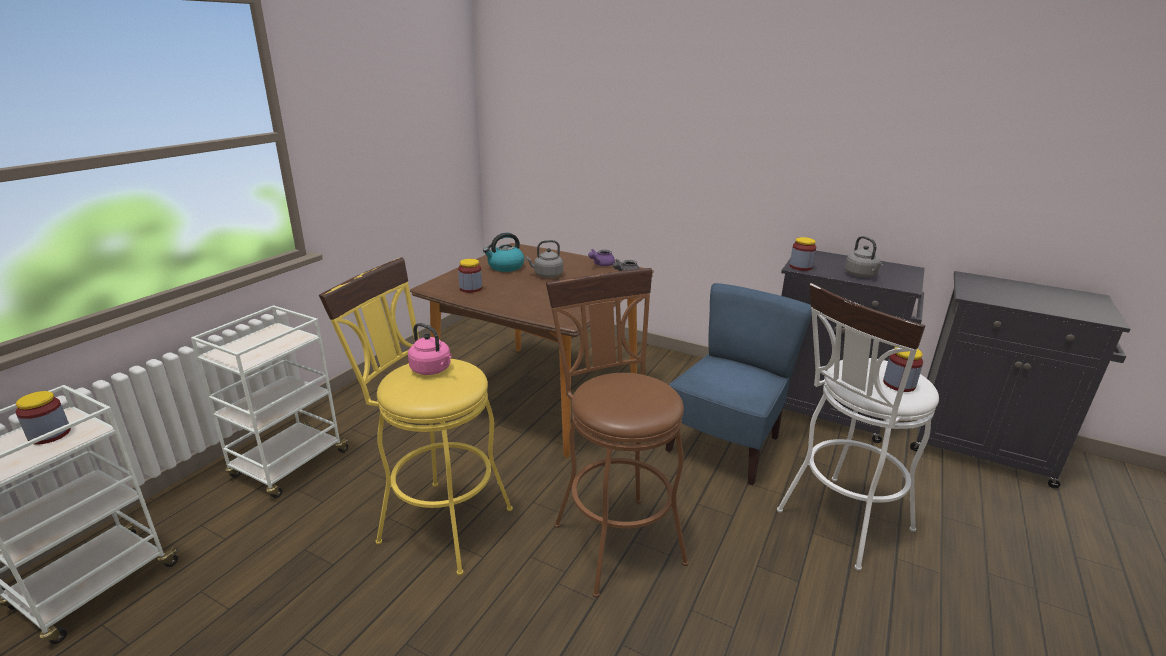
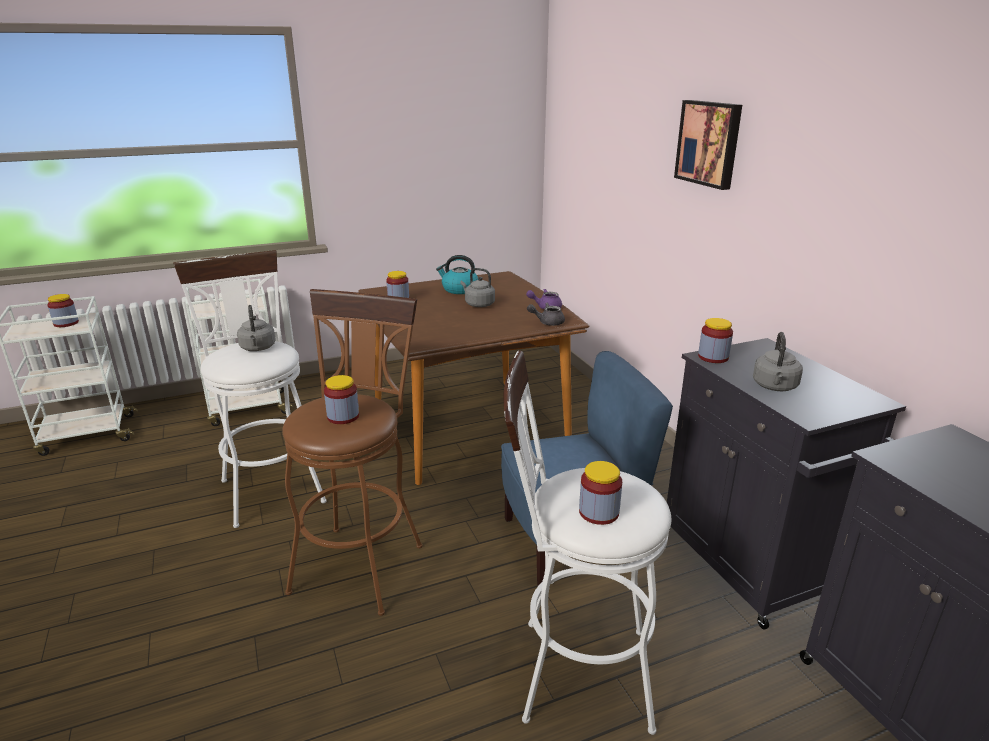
camera: 40 degrees right, 0 degrees up
(432, 370) = (258, 348): pink kettle -> grey kettle
(436, 522) = (270, 485): yellow stool -> white stool
(637, 394) = (343, 416): none -> jar
(715, 108) = (709, 143): none -> picture

